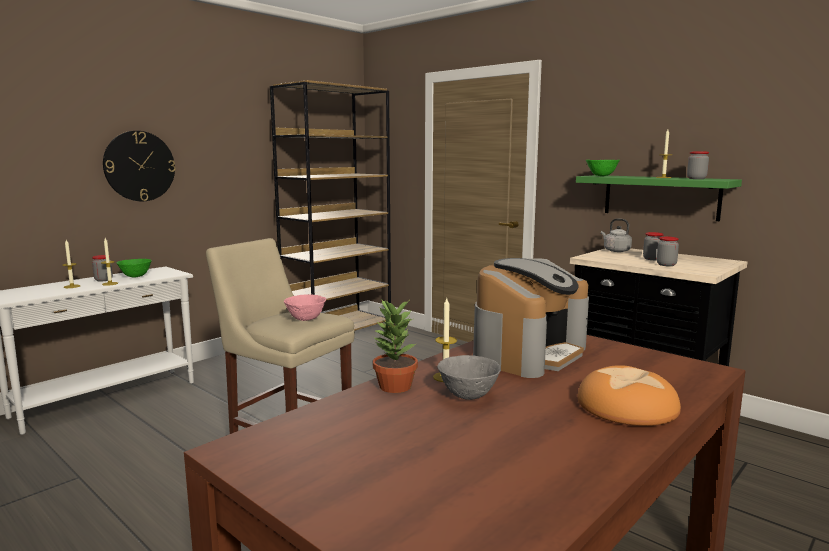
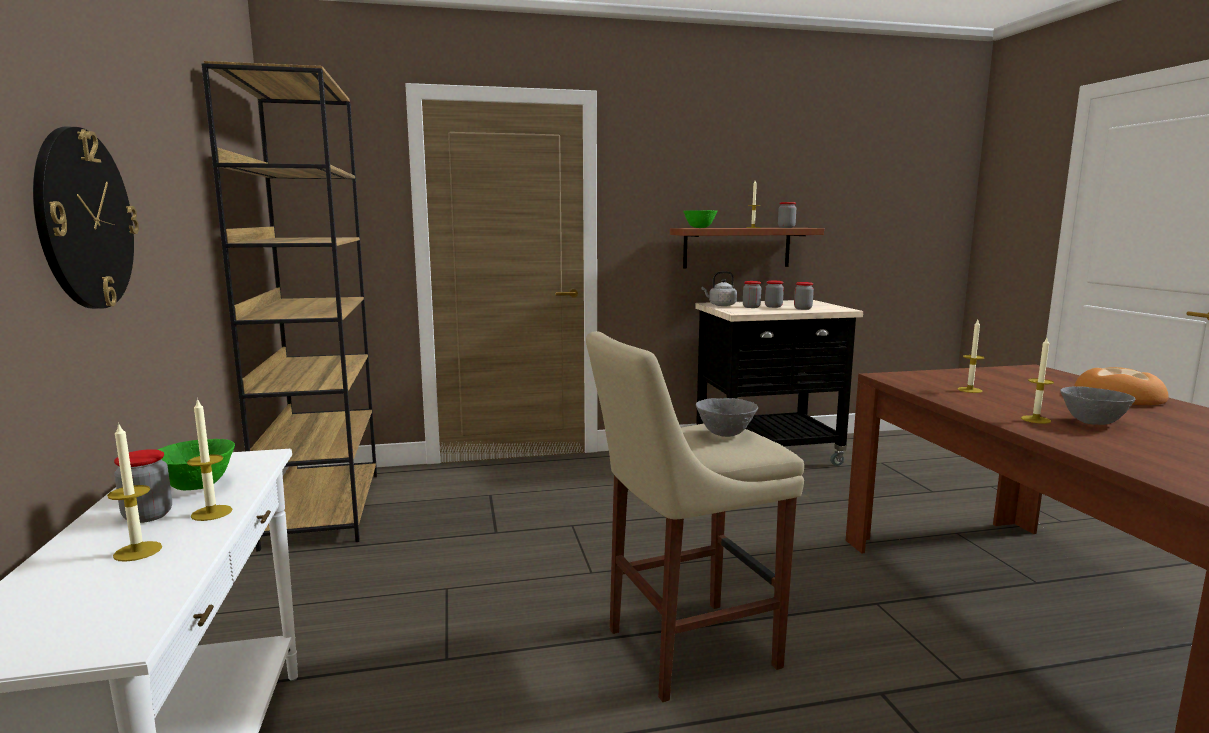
camera: 55 degrees left, 0 degrees up
(305, 319) = (726, 434): pink bowl -> grey bowl
(394, 386) = (1061, 437): potted plant -> none
(528, 353) = (969, 390): coffee machine -> candle
(629, 256) = (751, 307): none -> jar
(660, 197) = (737, 247): green shelf -> brown shelf

